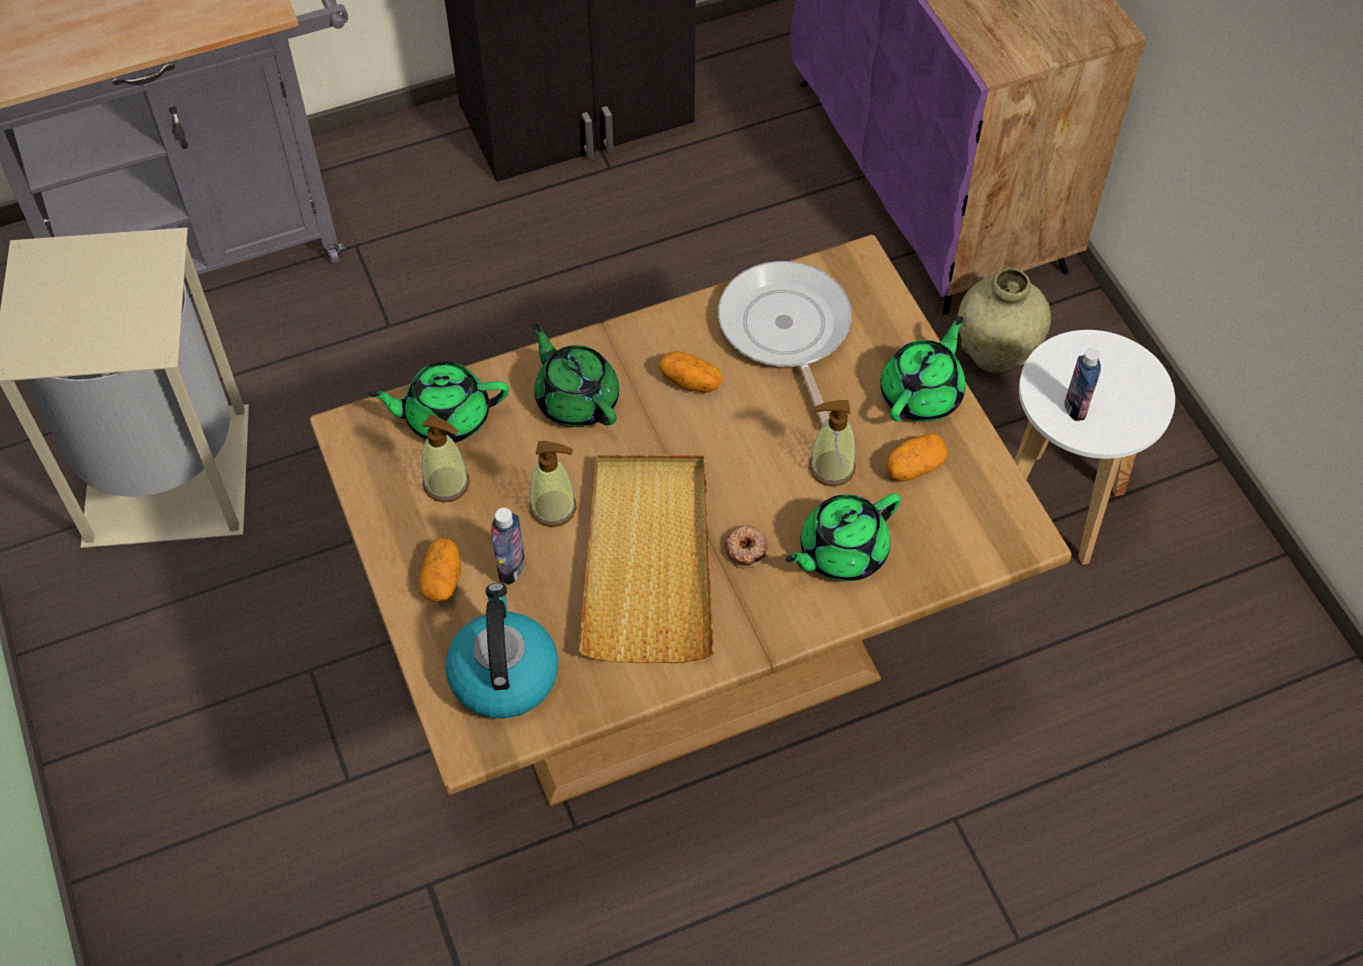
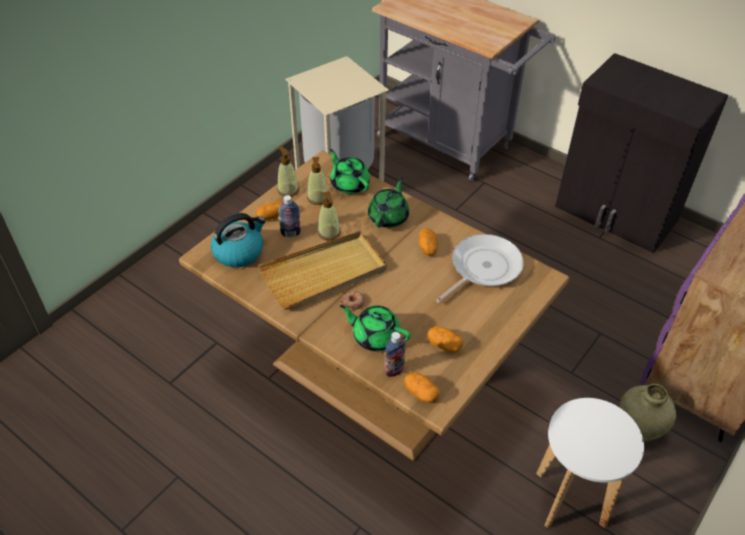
camera: 60 degrees right, 10 degrees down
(831, 468) = (419, 314): soap dispenser -> soap dispenser (288, 190)
(922, 394) = (489, 331): green teapot -> none
(989, 545) = (421, 393): none -> potato
(1075, 407) = (575, 431): bottle -> bottle (394, 370)

